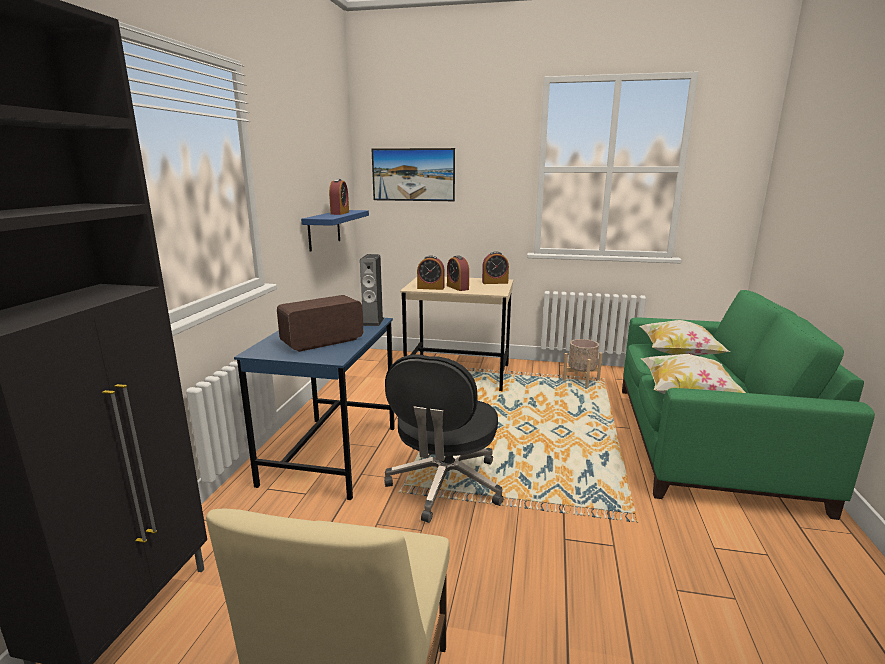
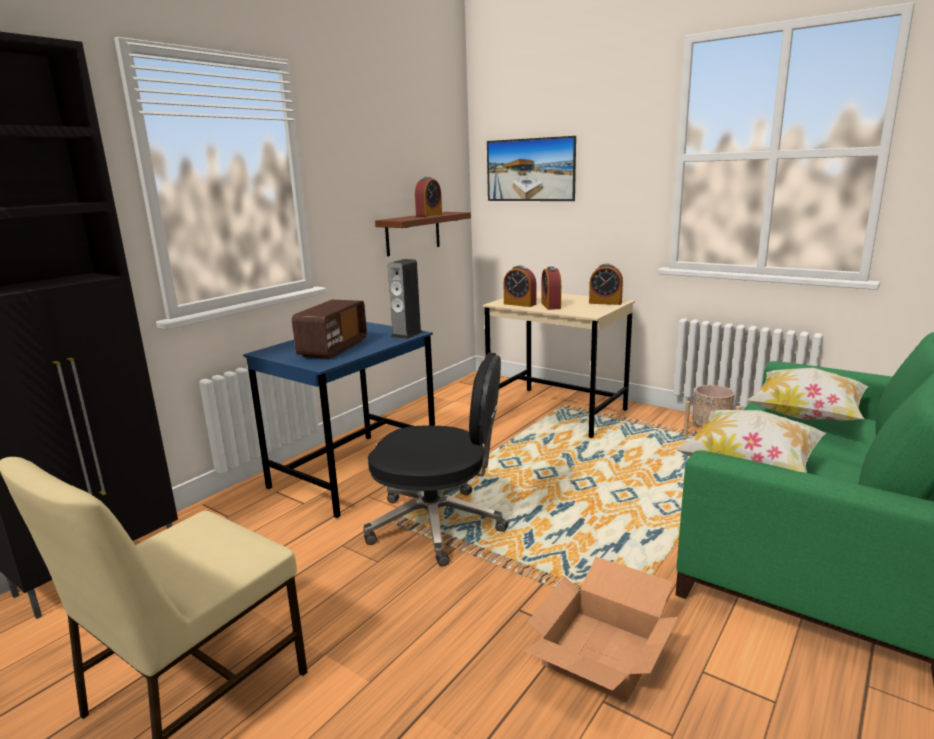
camera: 25 degrees right, 0 degrees up
(322, 342) = (333, 348): radio -> radio turned 120 degrees clockwise
(324, 230) = (413, 233): blue shelf -> brown shelf
(445, 485) = (438, 524): black office chair -> black office chair turned 120 degrees counterclockwise
(648, 556) = (602, 655): none -> cardboard box

